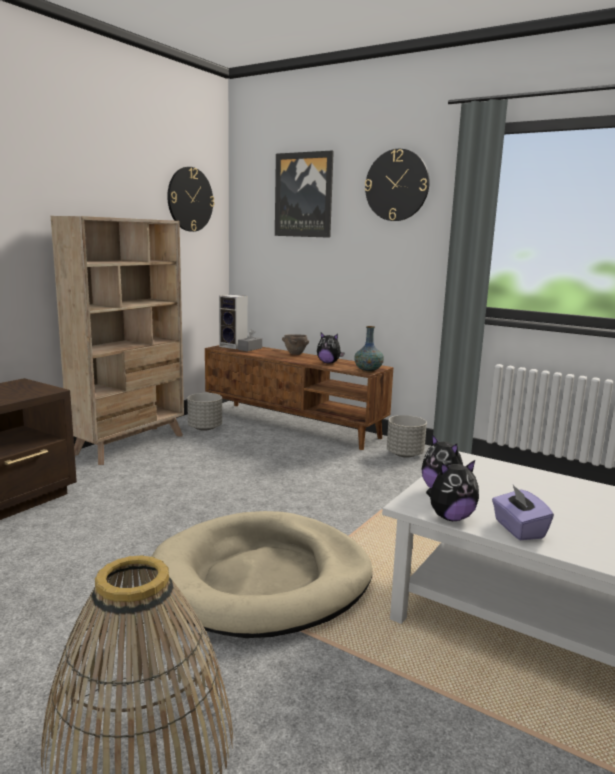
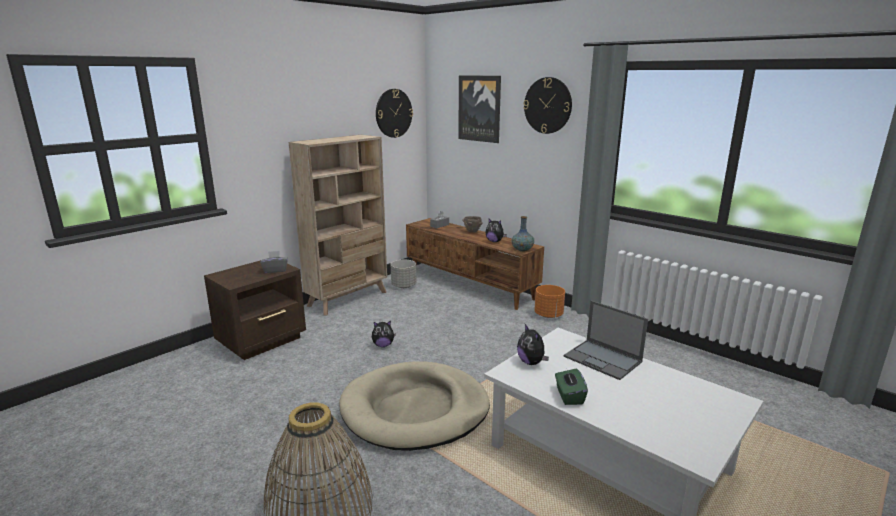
camera: 10 degrees right, 5 degrees up
(32, 391) = (275, 270): none -> grey tissue box
(234, 346) = (428, 223): speaker -> none
(405, 454) = (548, 315): grey planter -> orange planter
(450, 517) = (526, 384): plush toy -> plush toy (383, 345)
(518, 529) = (569, 396): purple tissue box -> green tissue box
(536, 483) = (603, 359): none -> laptop

